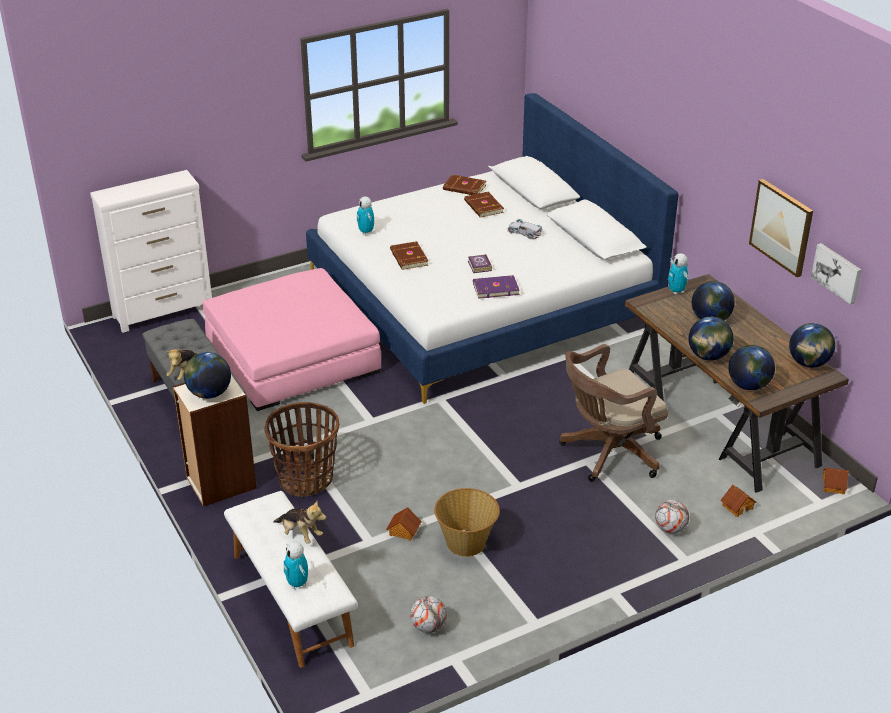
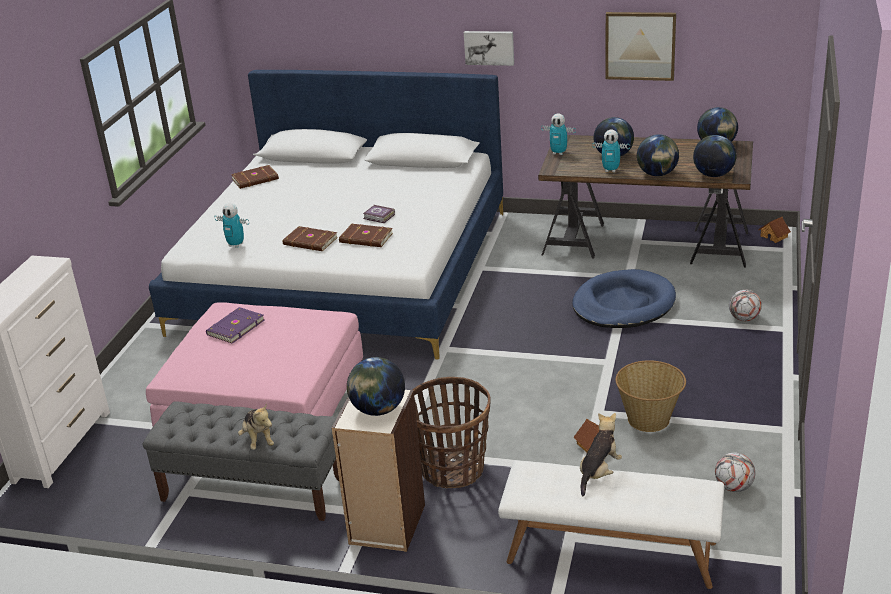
camera: 45 degrees left, 5 degrees down
(297, 583) = (670, 503): toy robot -> toy robot (611, 170)
(300, 534) = (599, 473): plush toy -> plush toy turned 45 degrees counterclockwise
(483, 207) = (299, 182): brown book -> brown book (366, 238)
(495, 288) = (422, 222): purple book -> purple book (234, 327)
(524, 232) = (365, 181): white toy car -> none
(608, 453) = (623, 304): brown office chair -> blue dog bed
(737, 506) = (752, 281): toy house -> none
(837, 272) = (717, 54): picture -> picture (489, 47)

